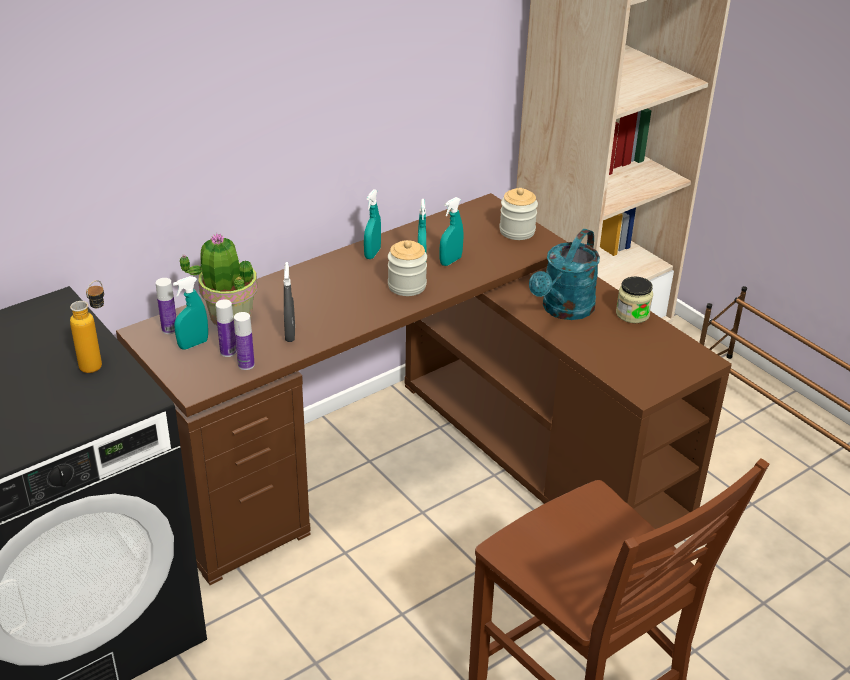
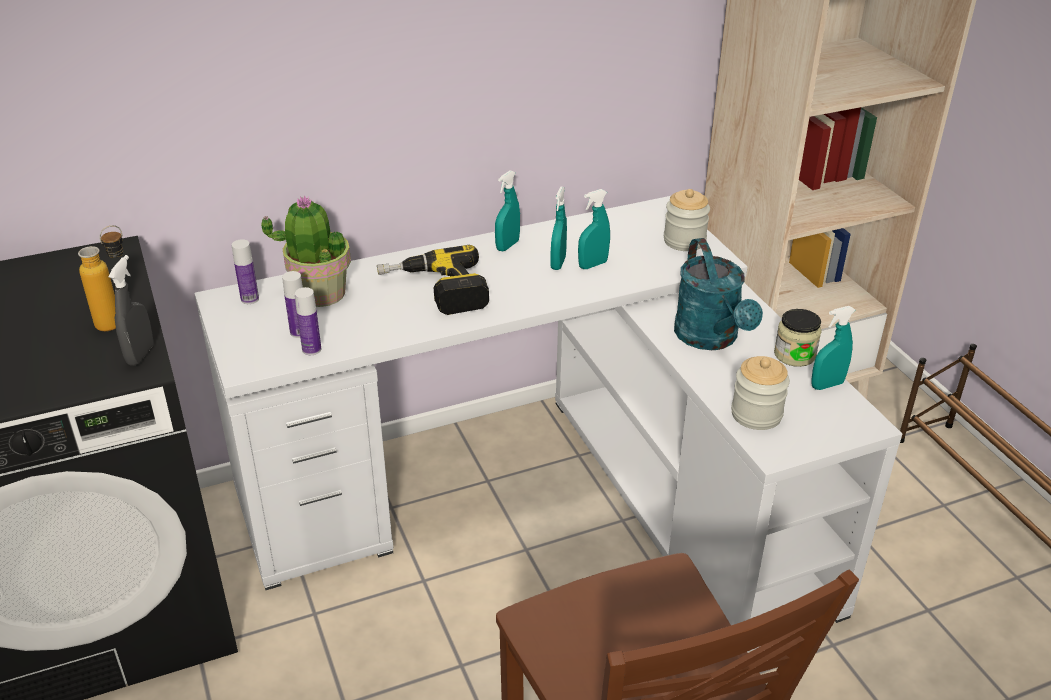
camera: 15 degrees right, 0 degrees up
(193, 344) = (266, 319): turquoise spray bottle -> turquoise spray bottle (827, 385)
(290, 334) = (375, 322): grey spray bottle -> grey spray bottle (140, 355)
(328, 301) = (435, 291): none -> power drill
(407, 286) = (530, 286): jar -> jar (756, 414)
(427, 463) = (551, 494): brown desk -> white desk
(563, 310) = (711, 339): turquoise watering can -> turquoise watering can turned 60 degrees counterclockwise

